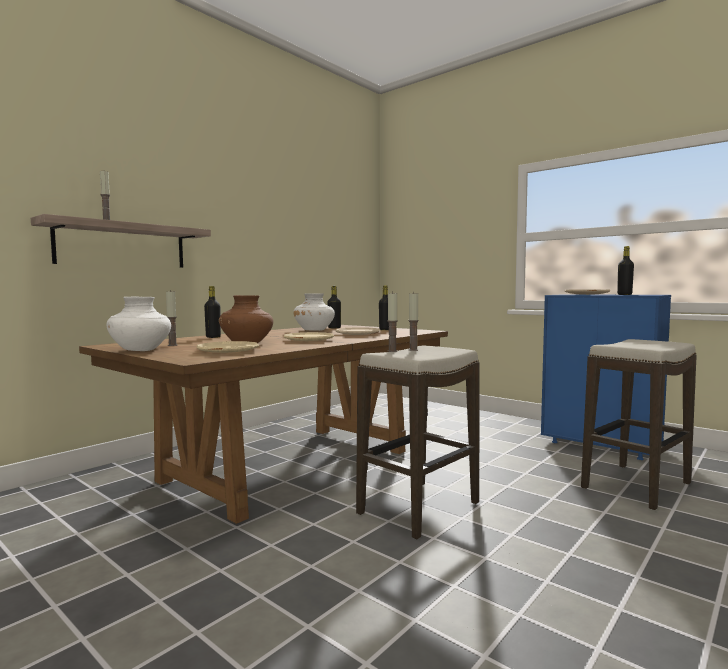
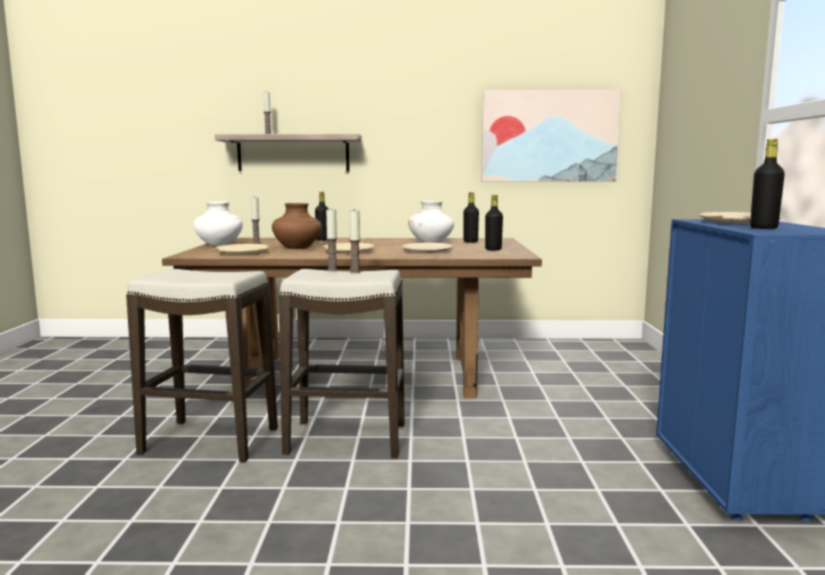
camera: 50 degrees right, 5 degrees up
(328, 245) = (549, 136): none -> picture
(636, 486) = (606, 530): stool -> stool (210, 441)

